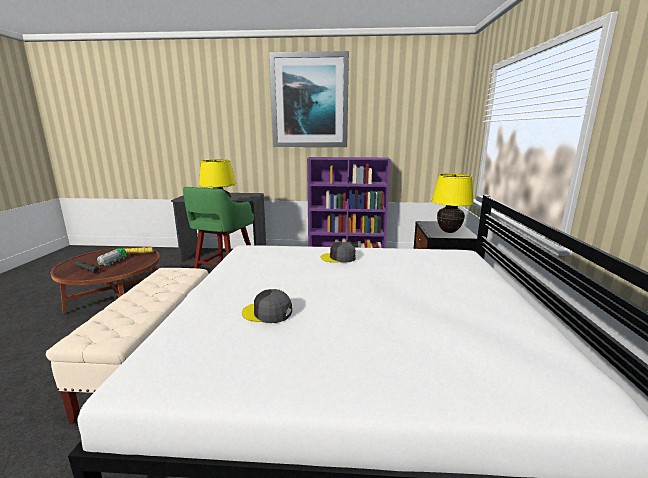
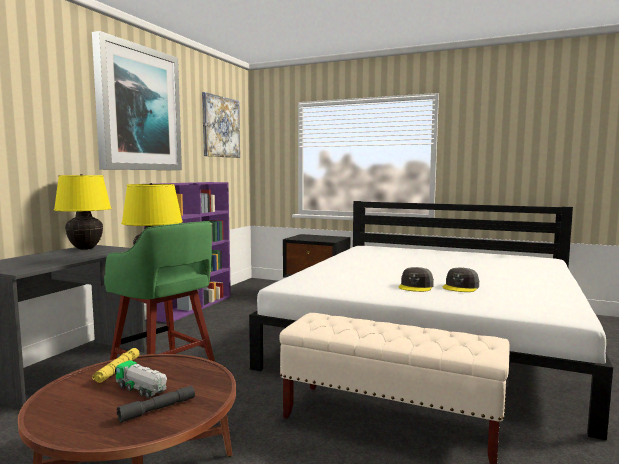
camera: 70 degrees left, 10 degrees down
(338, 258) = (350, 265): grey cap -> grey cap (416, 286)
(414, 105) = (220, 127): none -> picture
(449, 231) = (326, 238): yellow table lamp -> yellow table lamp (86, 248)

